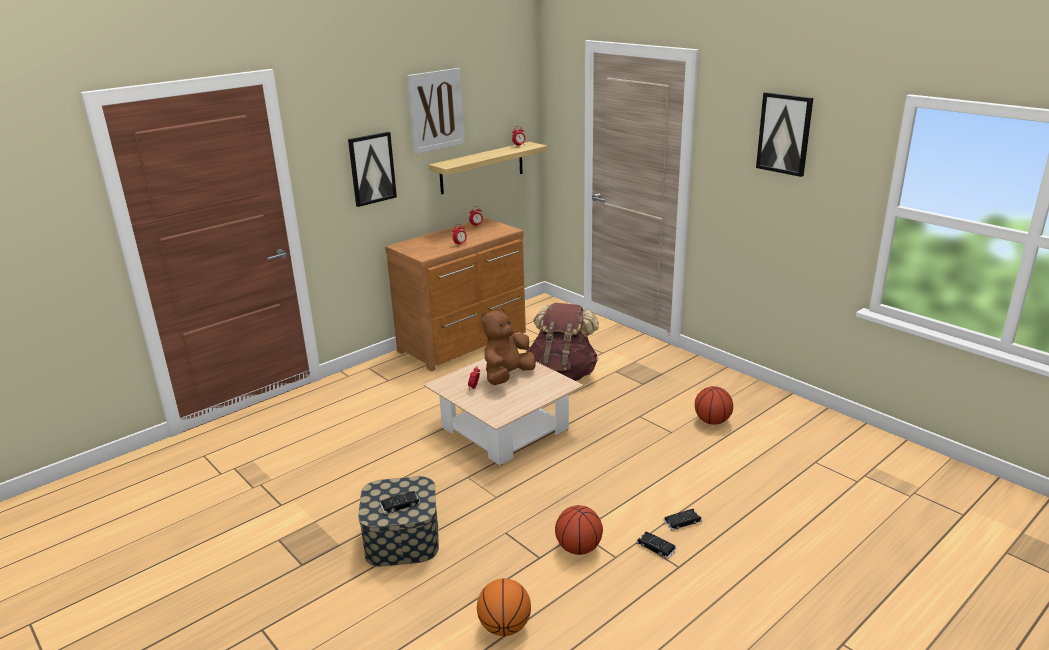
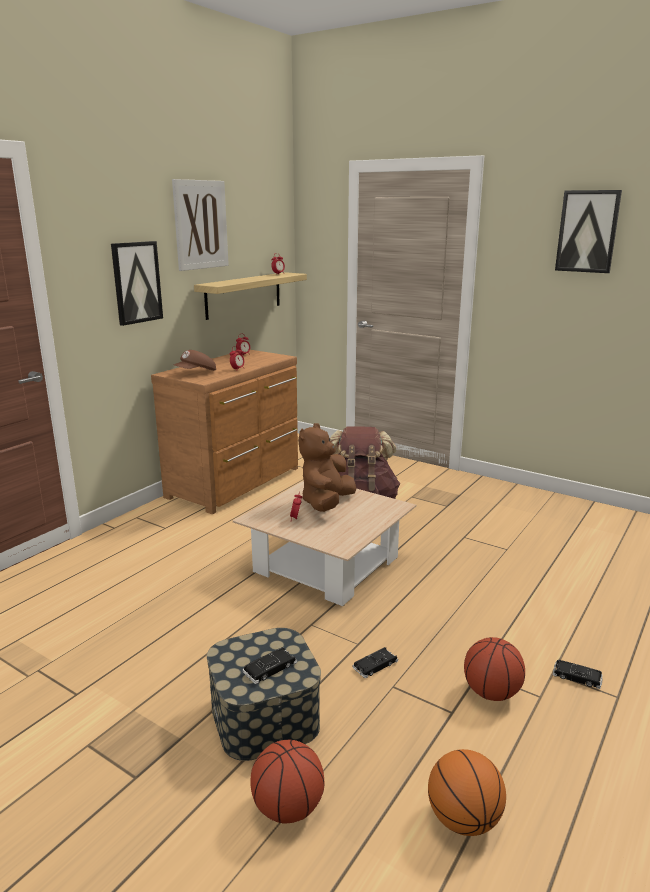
camera: 15 degrees left, 5 degrees down
(423, 246) = (196, 373): none -> brown cap
(682, 522) = (584, 643): black toy car -> black toy car (375, 665)
(712, 421) = (539, 534): basketball -> basketball (288, 808)

